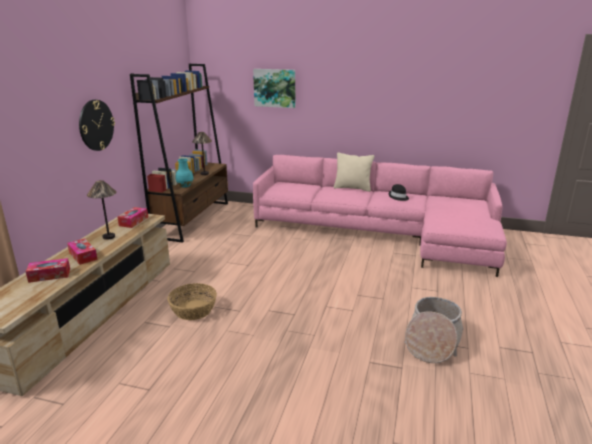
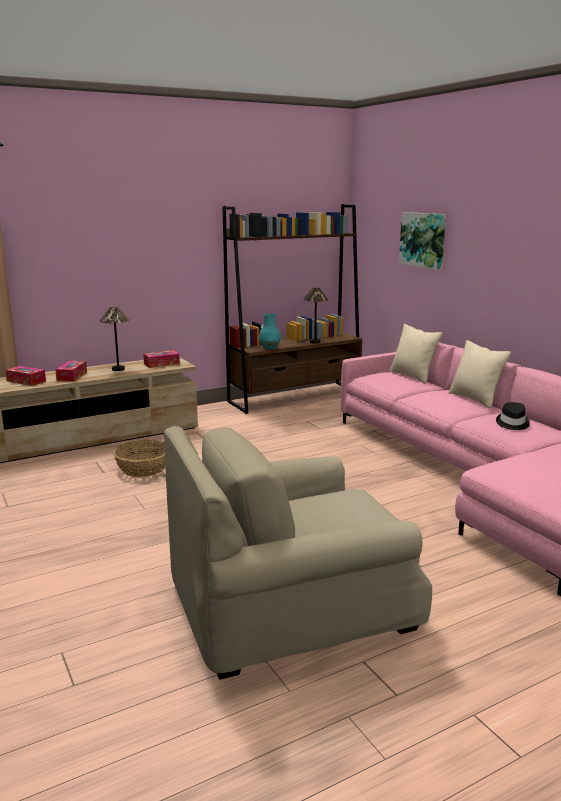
camera: 45 degrees right, 5 degrees down
(96, 125) = (160, 255): wall clock -> none
(295, 183) = (412, 376): none -> beige pillow
(432, 341) = (292, 606): basket -> beige armchair

